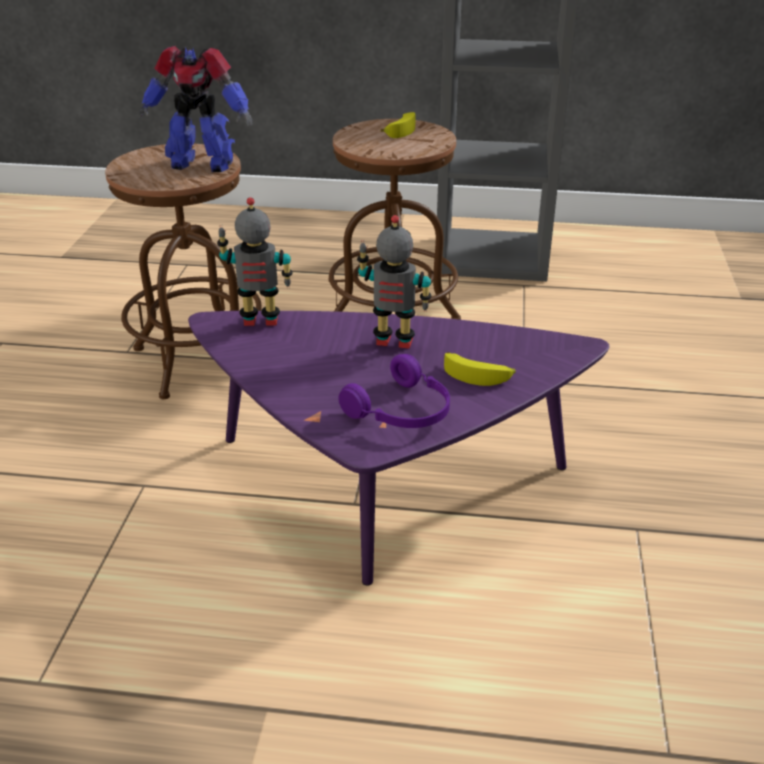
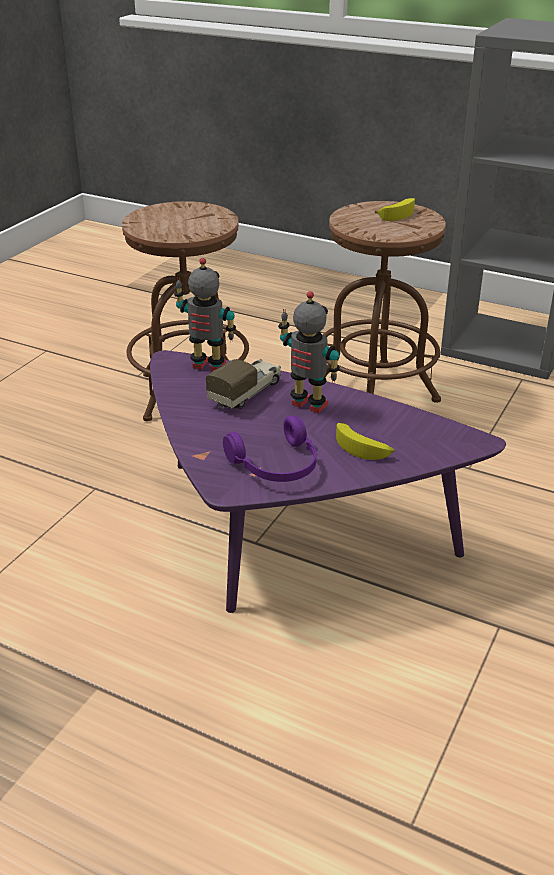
camera: 20 degrees right, 0 degrees up
(201, 163) = (203, 222): toy robot -> none
(320, 341) = (246, 393): none -> toy truck

